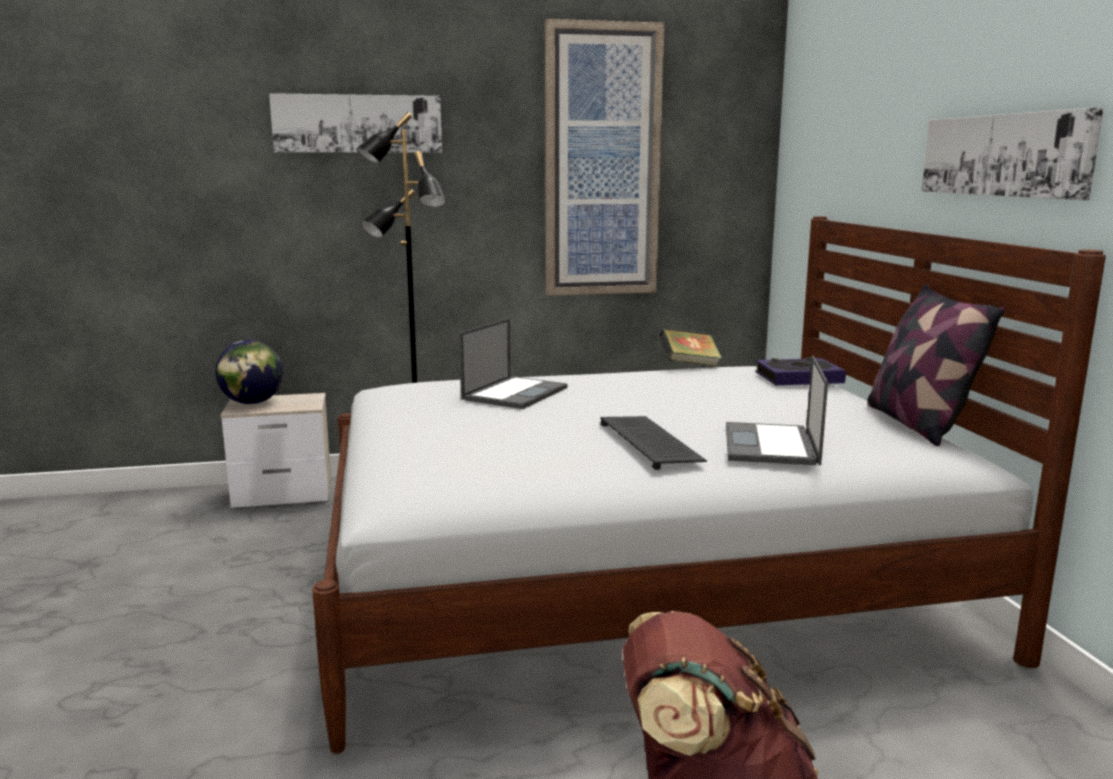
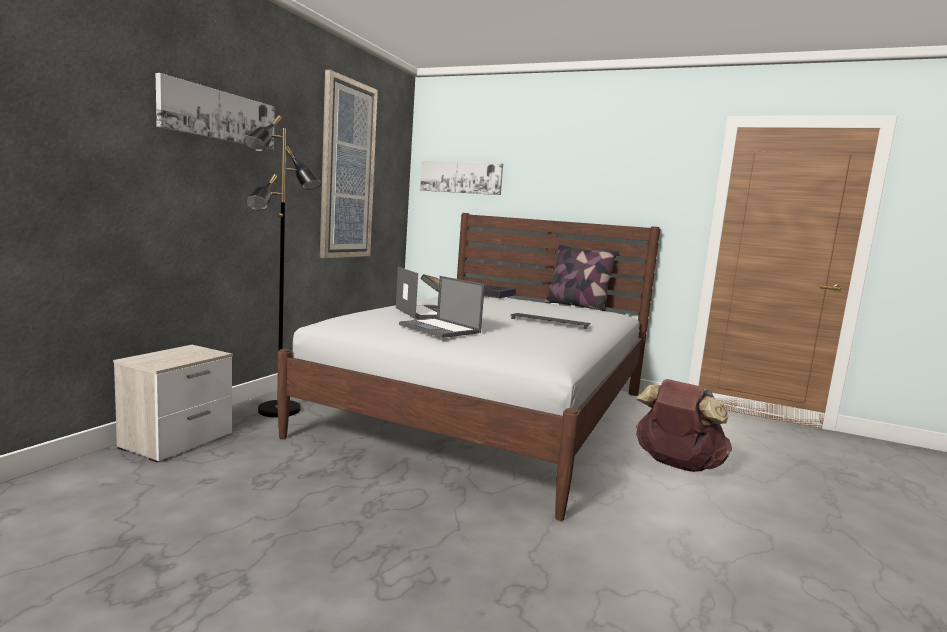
camera: 55 degrees left, 5 degrees down
(252, 403) = (153, 359): globe -> none
(771, 445) = (580, 316): laptop -> laptop (440, 329)
(1004, 155) = (598, 188): picture -> picture (461, 177)

